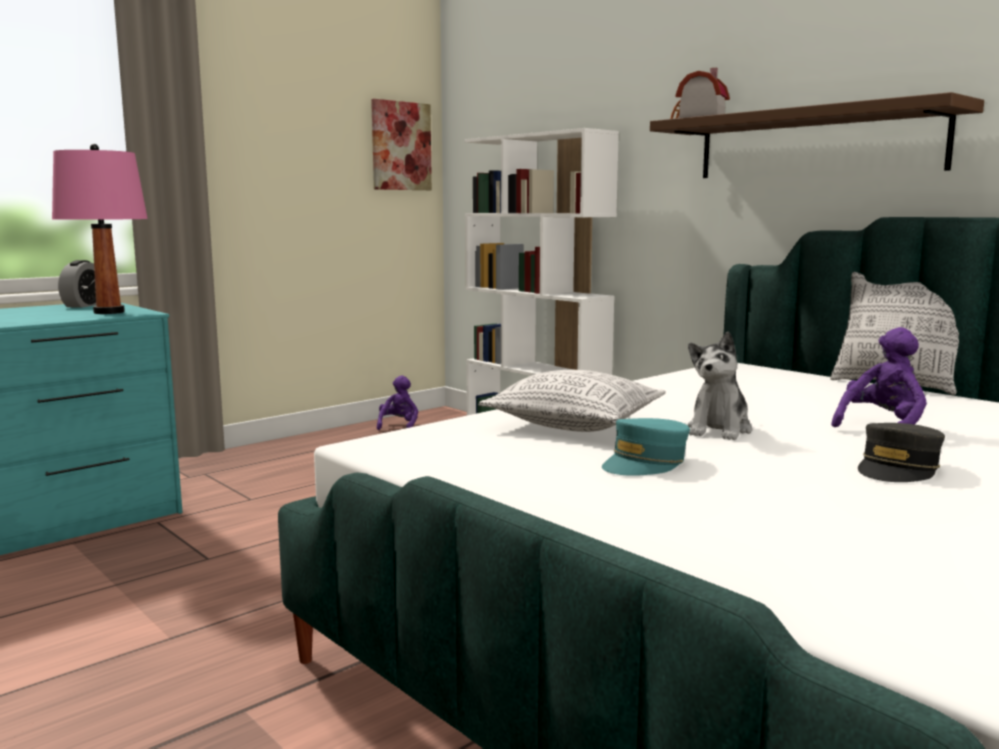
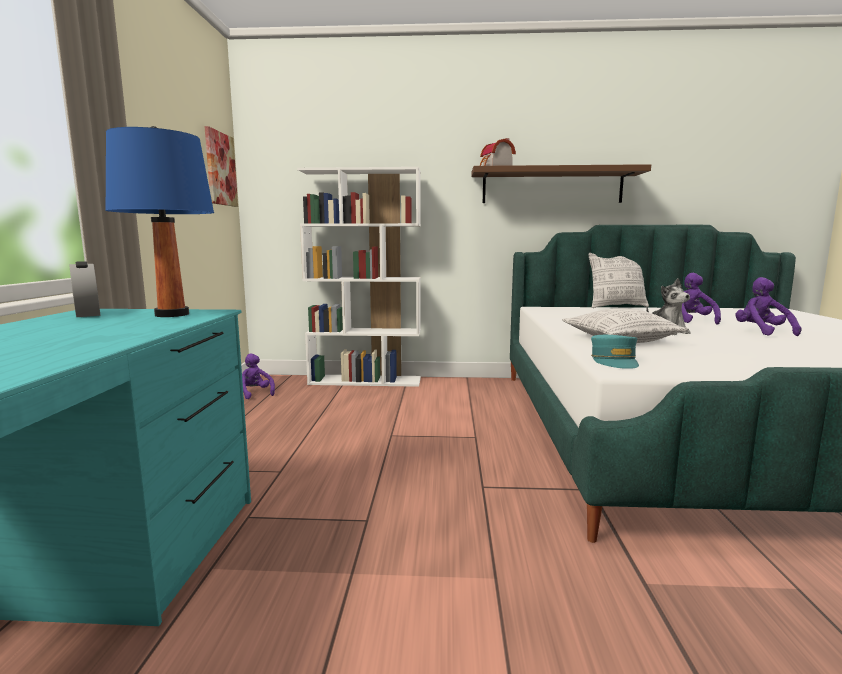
camera: 45 degrees left, 0 degrees up
(109, 312) = (172, 314): pink table lamp -> blue table lamp
(645, 463) = (718, 348): turquoise cap -> turquoise cap (614, 361)
(898, 469) = (761, 332): grey cap -> purple plush toy

